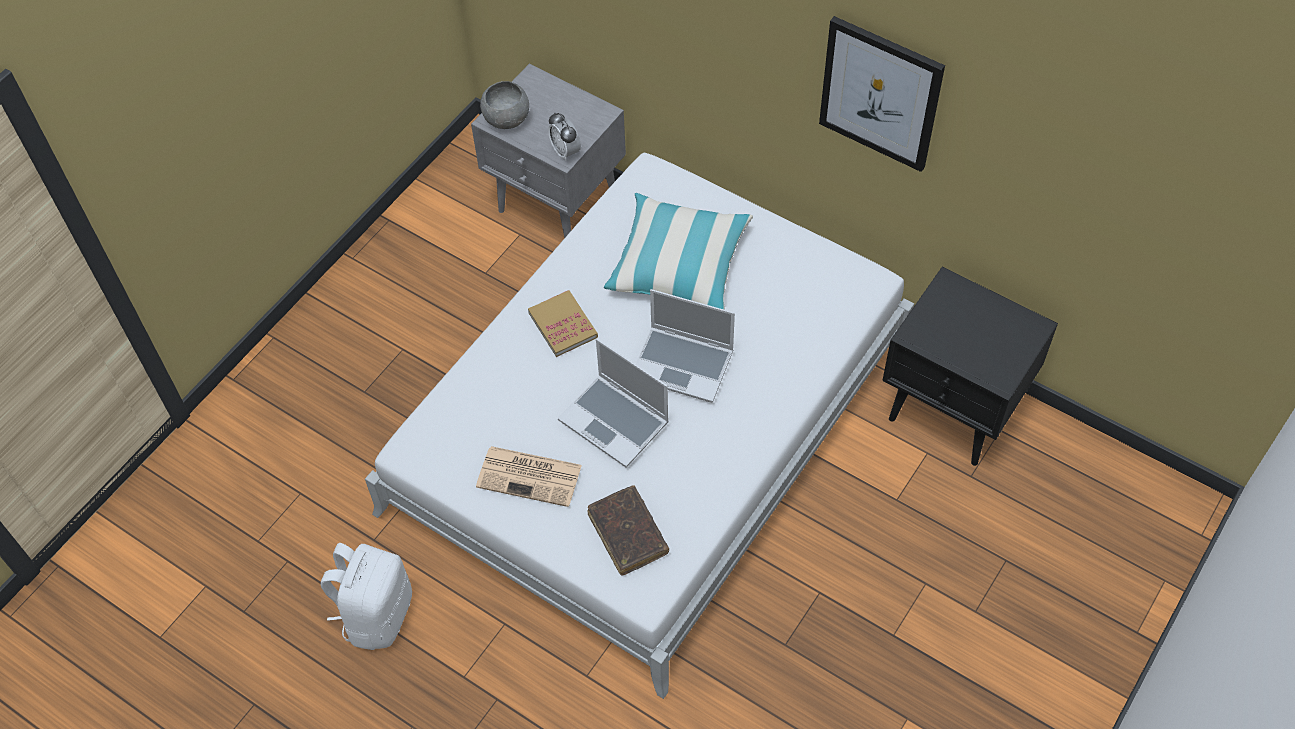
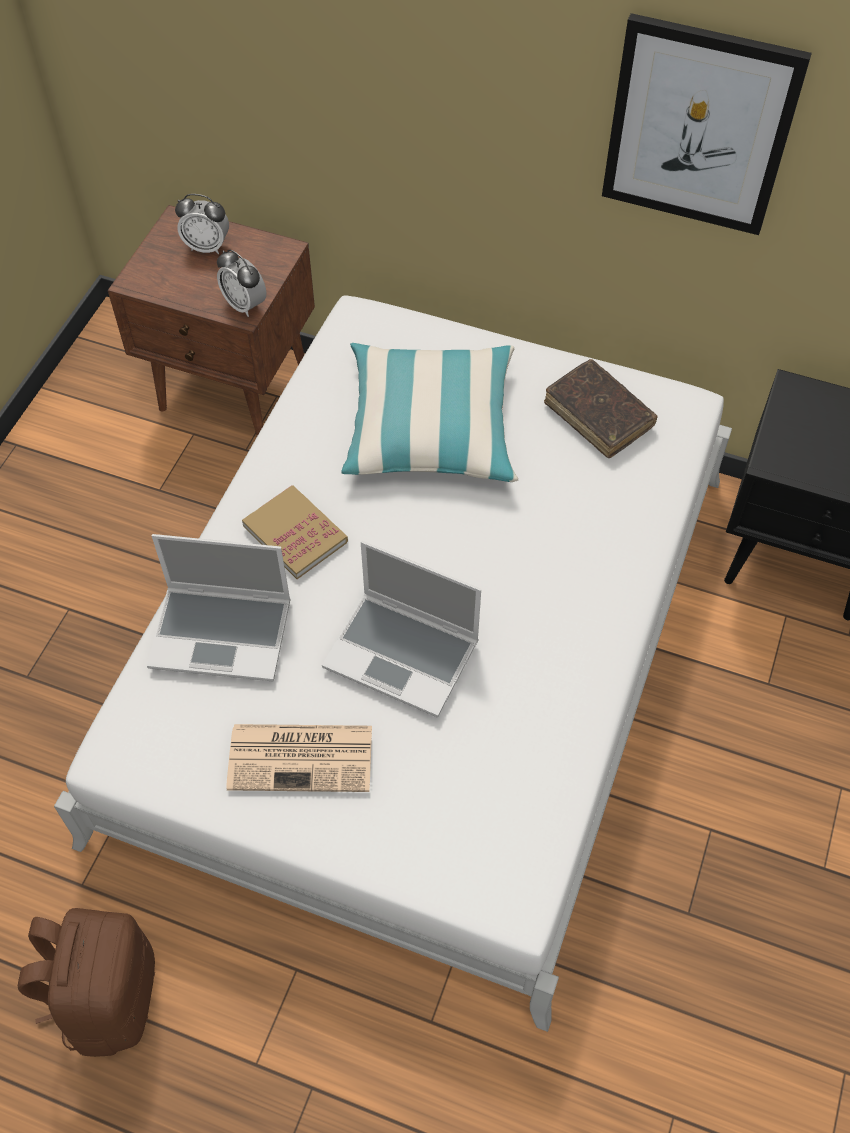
camera: 15 degrees left, 0 degrees up
(376, 614) = (108, 997): white backpack -> brown backpack
(507, 118) = (155, 275): grey bowl -> none
(549, 101) = (207, 246): none -> alarm clock
(558, 204) = (235, 388): grey nightstand -> brown nightstand
(628, 534) = (465, 815): brown book -> brown book (598, 415)
(683, 364) = (475, 557): laptop -> laptop (223, 633)

